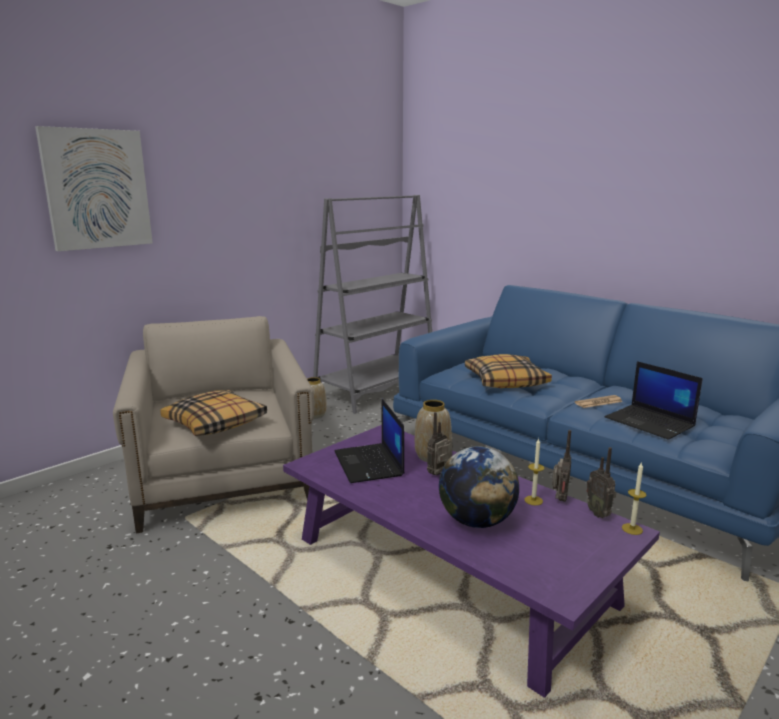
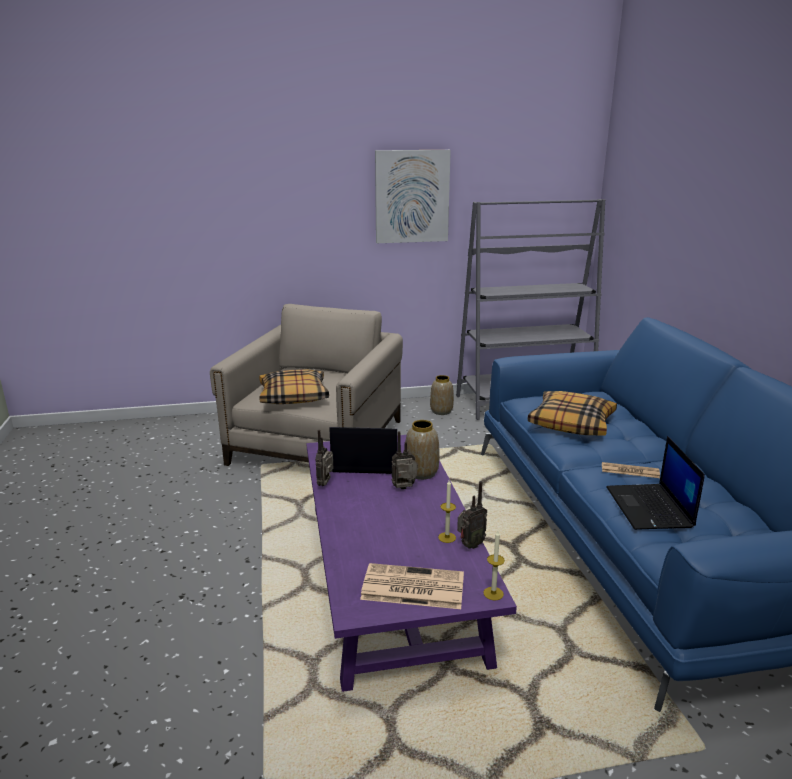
camera: 35 degrees right, 5 degrees up
(97, 189) = (262, 189): picture -> picture (412, 196)
(369, 464) = (365, 462): laptop -> laptop turned 75 degrees clockwise
(477, 521) = (377, 535): globe -> none
(572, 552) = (411, 587): none -> newspaper
(599, 514) = (485, 570): radio -> radio (326, 484)

